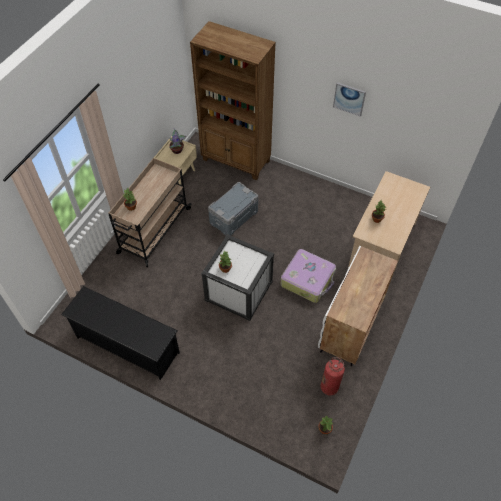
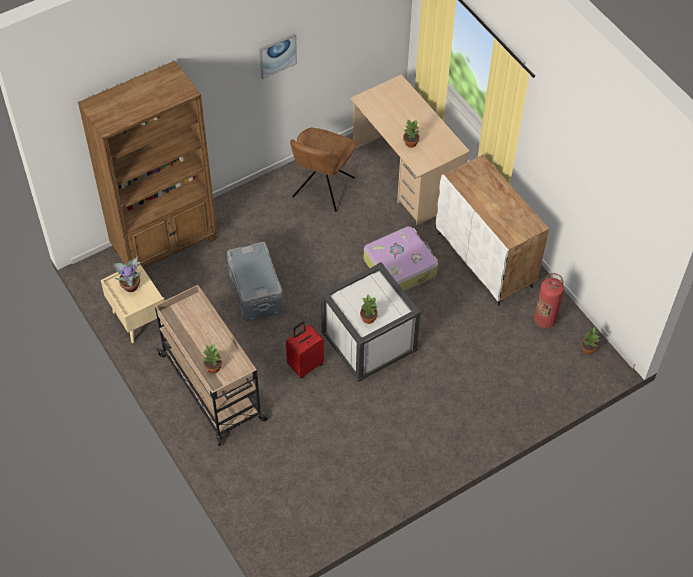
camera: 60 degrees left, 0 degrees up
(127, 345) = (366, 491): black shoe rack -> none
(199, 267) = (305, 365): none -> red suitcase
(333, 210) = (322, 189): none -> brown chair

